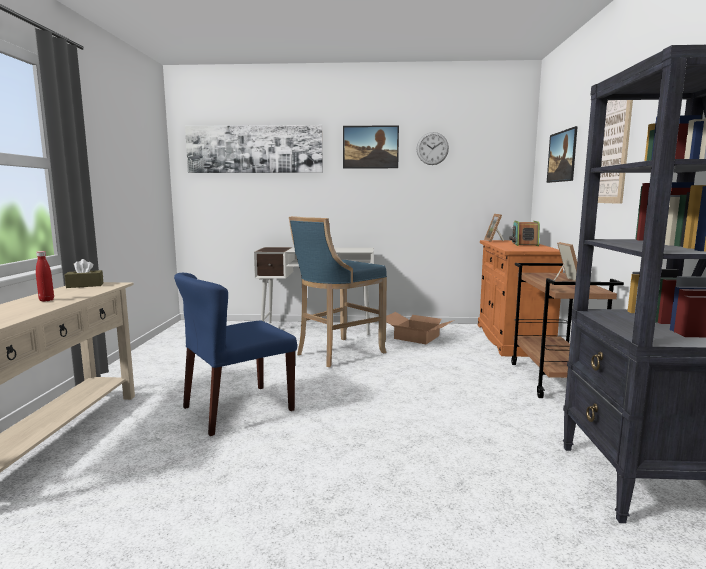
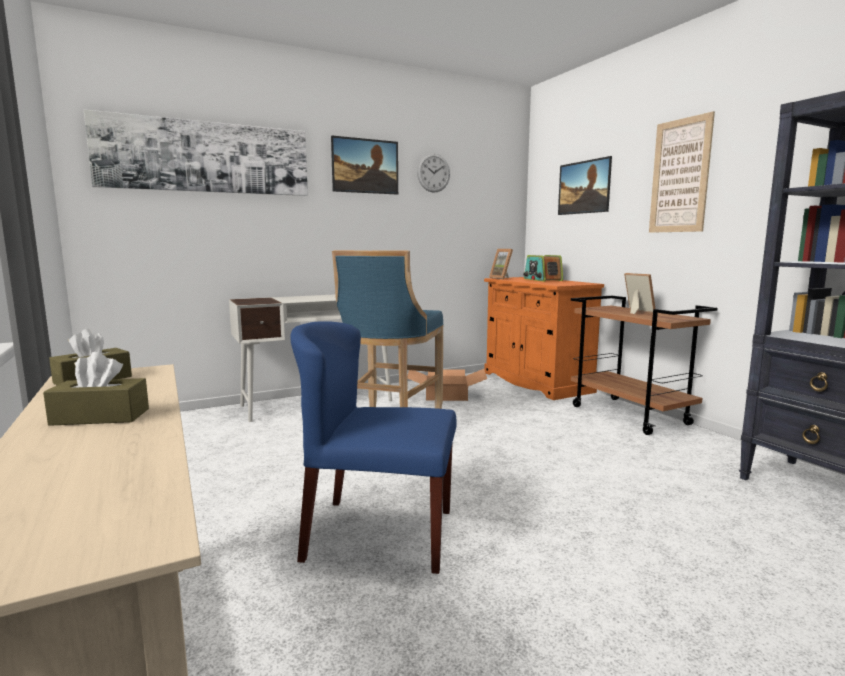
camera: 30 degrees left, 0 degrees up
(46, 300) = (100, 417): red bottle -> brown tissue box
(237, 409) = (378, 534): blue chair -> blue chair turned 75 degrees clockwise

